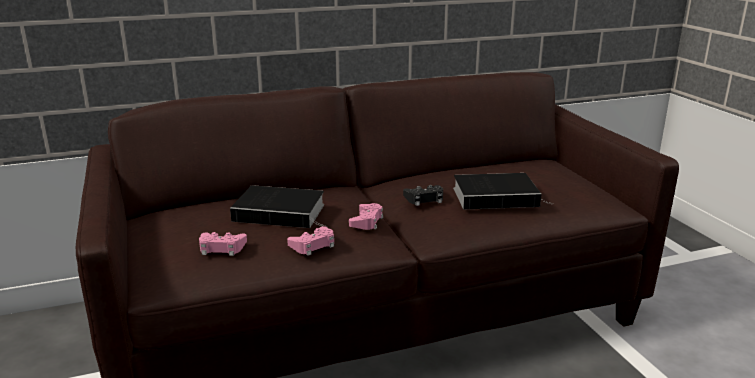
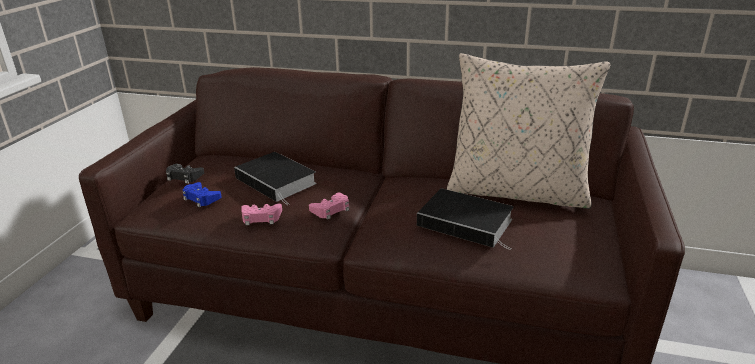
camera: 35 degrees right, 5 degrees up
(221, 248) = (201, 198): pink game controller -> blue game controller
(424, 199) = (401, 204): black game controller -> black game controller (184, 177)
(498, 167) = (517, 192): none -> beige pillow

